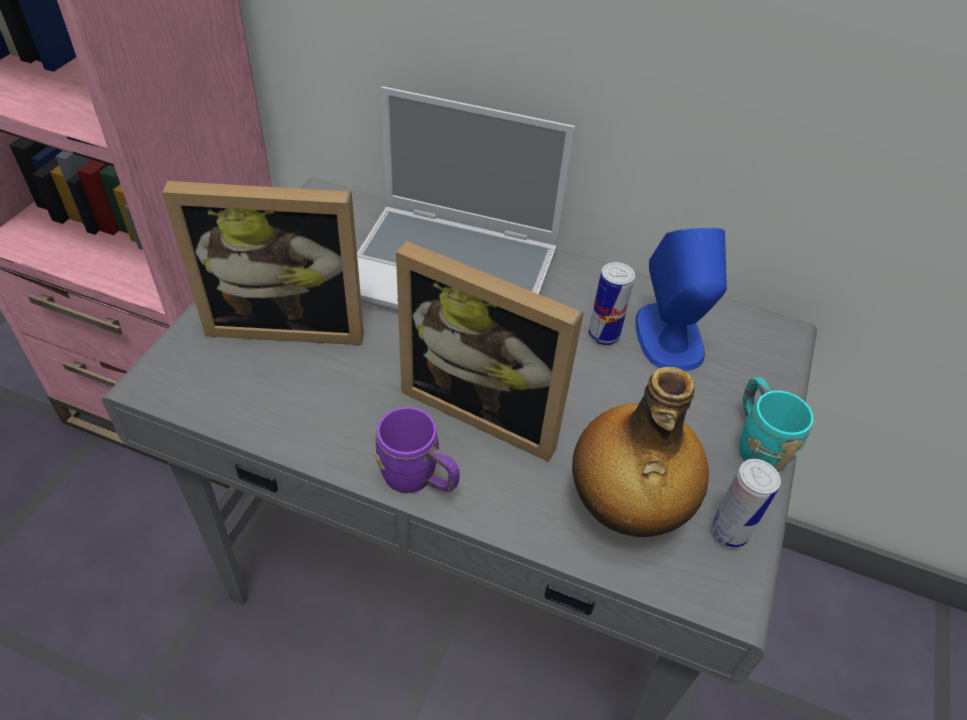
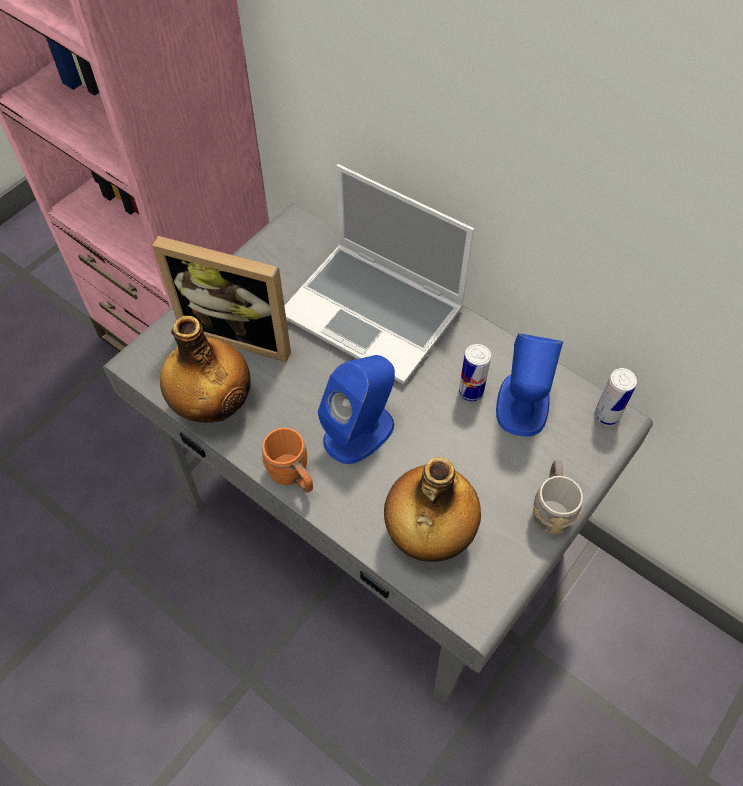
camera: 20 degrees right, 10 degrees up
(278, 414) = (213, 405): none -> bottle
(418, 479) = (293, 476): purple mug -> orange mug
(486, 406) = (359, 431): picture frame -> blue speaker
(728, 532) = (496, 569): can -> can (606, 415)
(757, 443) = (551, 508): turquoise mug -> grey mug

